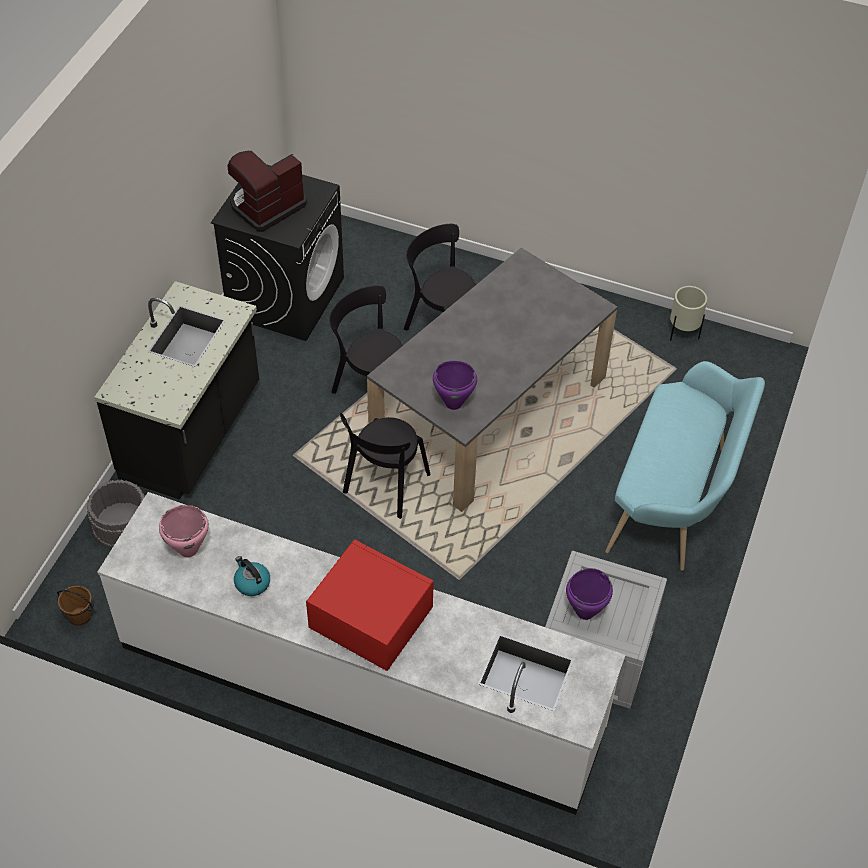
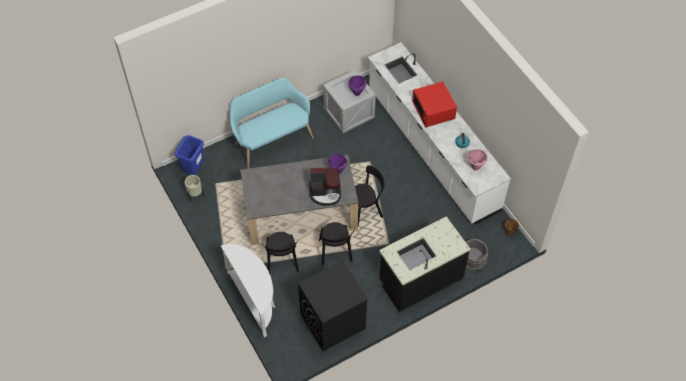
camera: 140 degrees left, 5 degrees up
(266, 206) = (337, 292): coffee machine -> coffee machine (325, 193)
(428, 258) = (255, 299): none -> white console table
(734, 367) = (194, 170): none -> blue trash can

